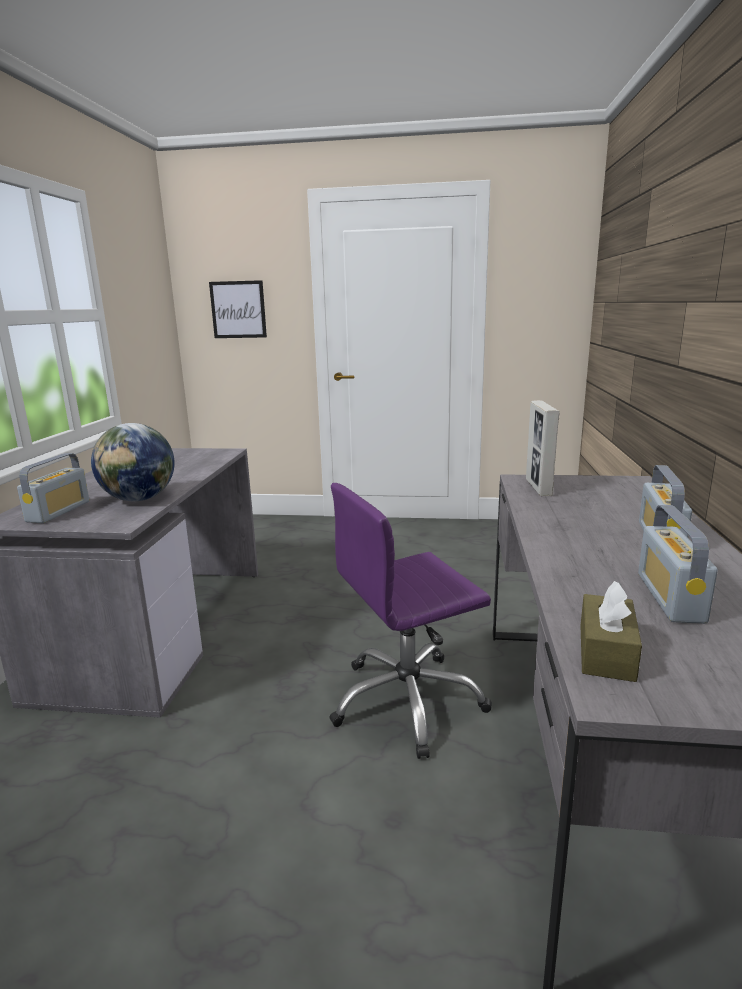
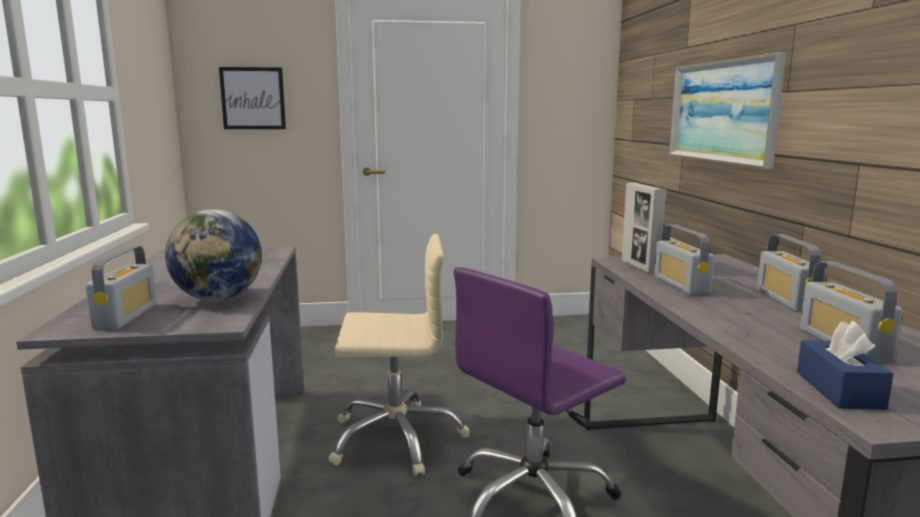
camera: 15 degrees left, 5 degrees down
(314, 627) = (396, 438): none -> beige office chair
(561, 512) = (681, 285): none -> radio
(606, 652) = (839, 390): brown tissue box -> blue tissue box
(663, 321) = (722, 112): none -> picture

